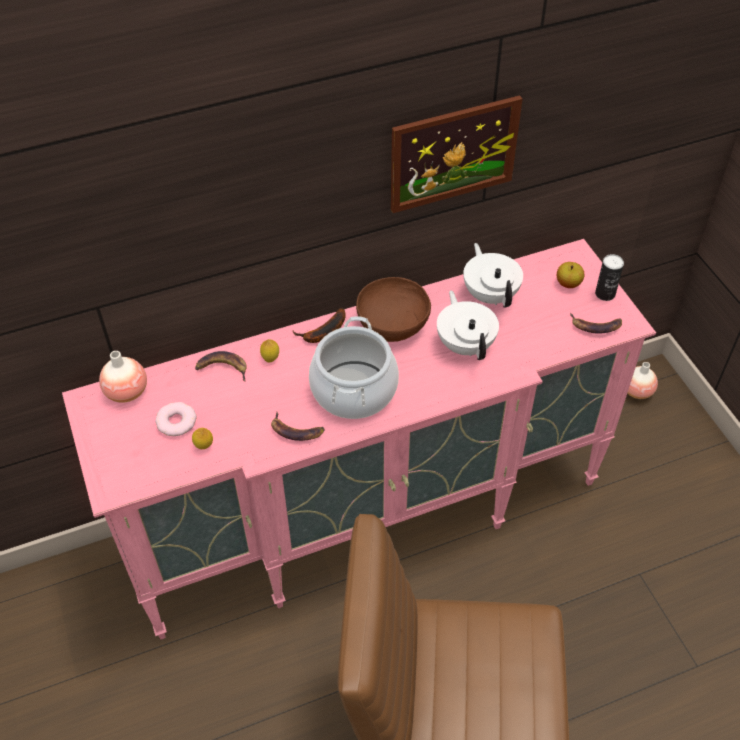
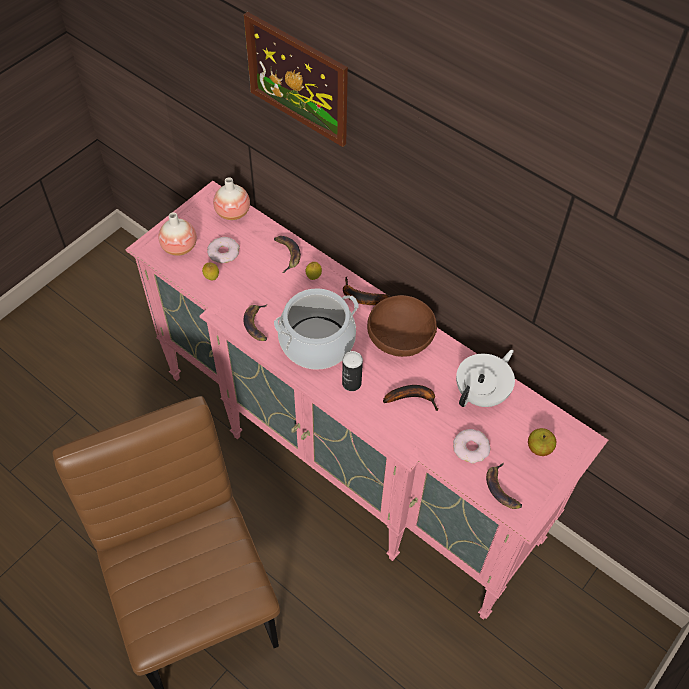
camera: 60 degrees right, 5 degrees up
(453, 153) = (508, 258): picture -> picture (297, 79)
(465, 344) = (413, 398): white teapot -> banana
(543, 328) = (471, 448): none -> donut
(605, 294) = (548, 483): can -> can (351, 383)
(637, 391) = (616, 621): vase -> vase (179, 247)

